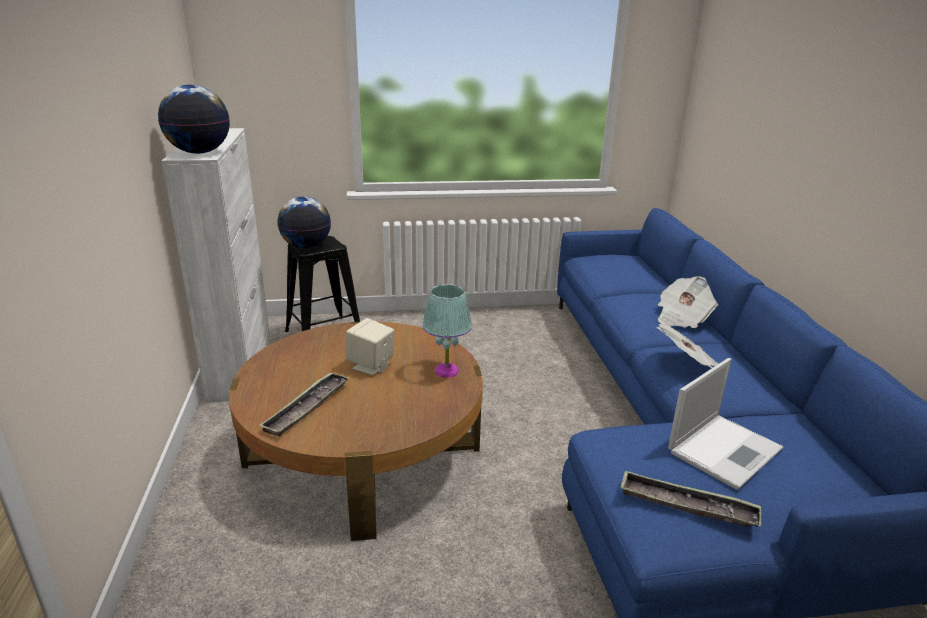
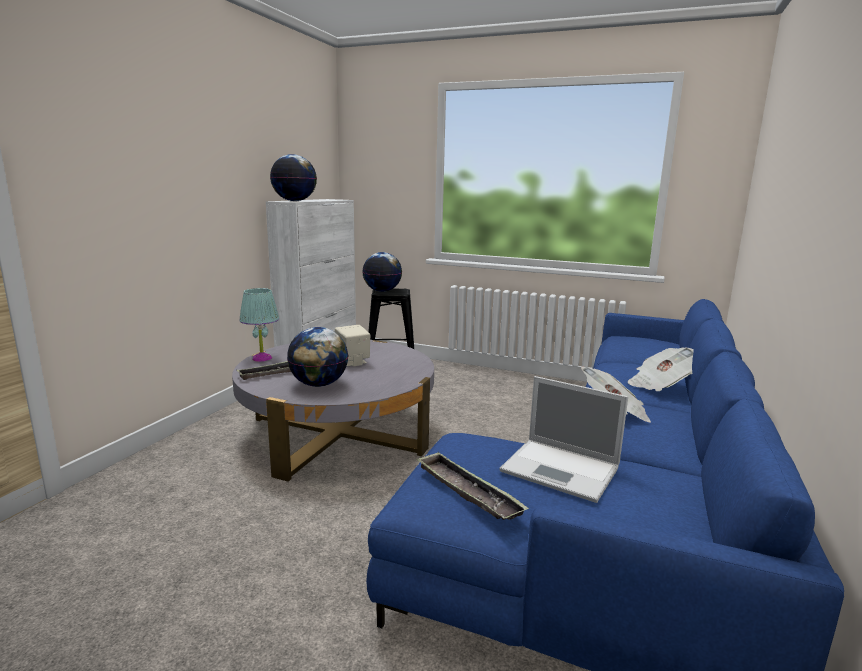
camera: 30 degrees right, 10 degrees down
(363, 452) = (338, 433): brown coffee table -> grey coffee table
(377, 414) = (318, 384): none -> globe
(446, 370) = (400, 375): turquoise table lamp -> turquoise table lamp (262, 358)
(725, 449) = (562, 470): laptop -> laptop turned 45 degrees clockwise

